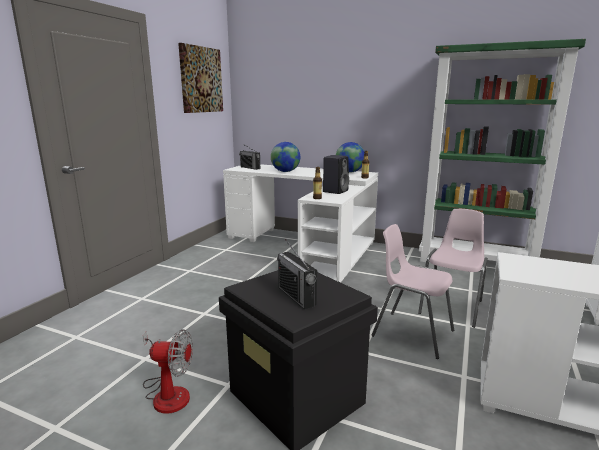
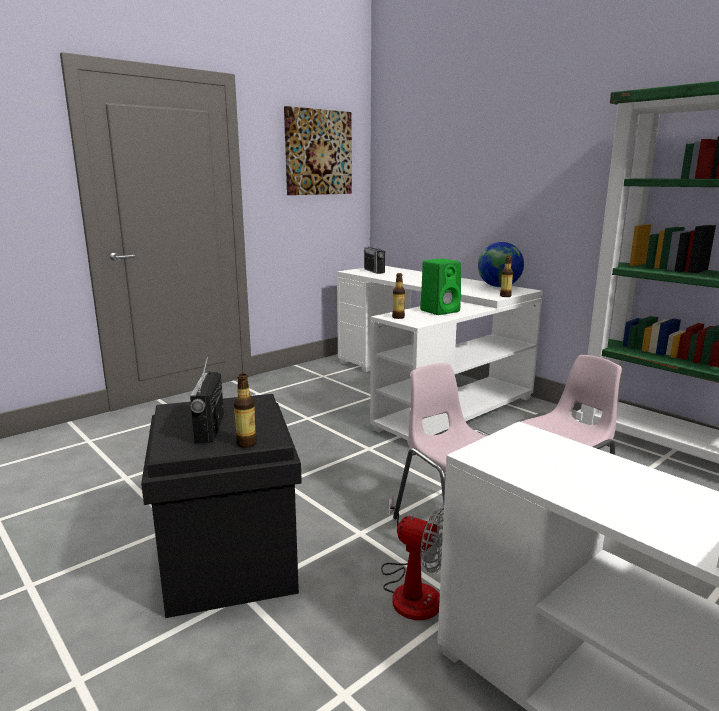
camera: 25 degrees right, 0 degrees up
(167, 392) = (112, 517): fan -> fan (412, 589)
(285, 171) = (410, 279): globe -> none
(335, 191) = (440, 311): black speaker -> green speaker
(340, 301) = (246, 443): none -> bottle

